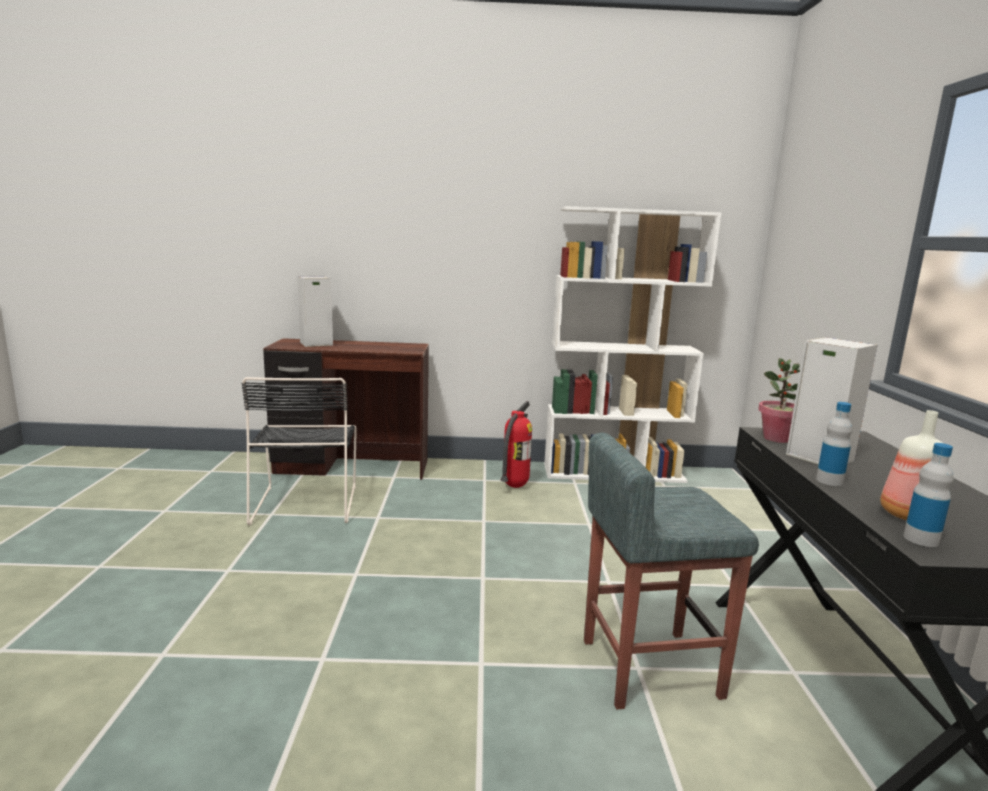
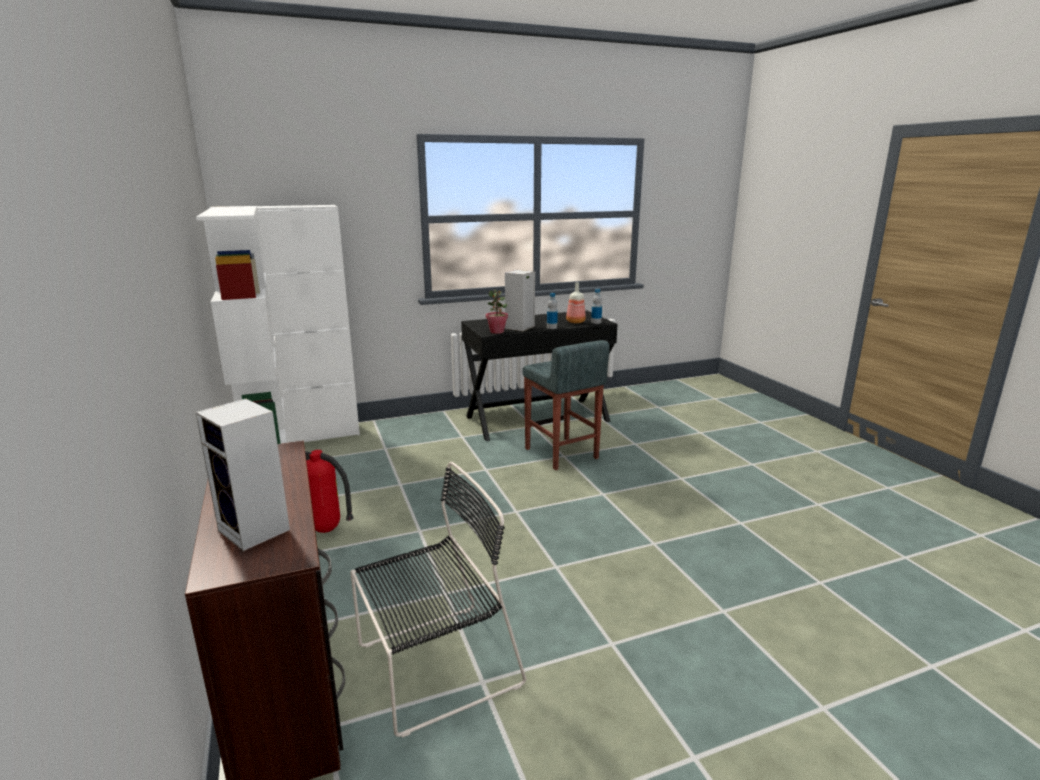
camera: 110 degrees left, 5 degrees up
(741, 499) = (322, 434): none -> white cabinet

